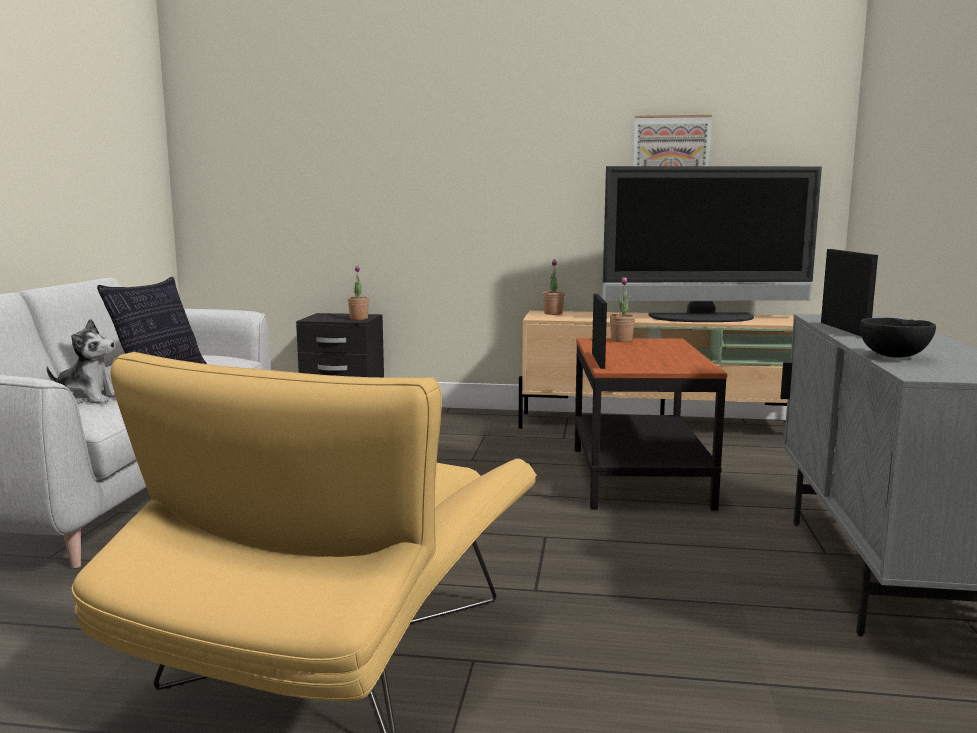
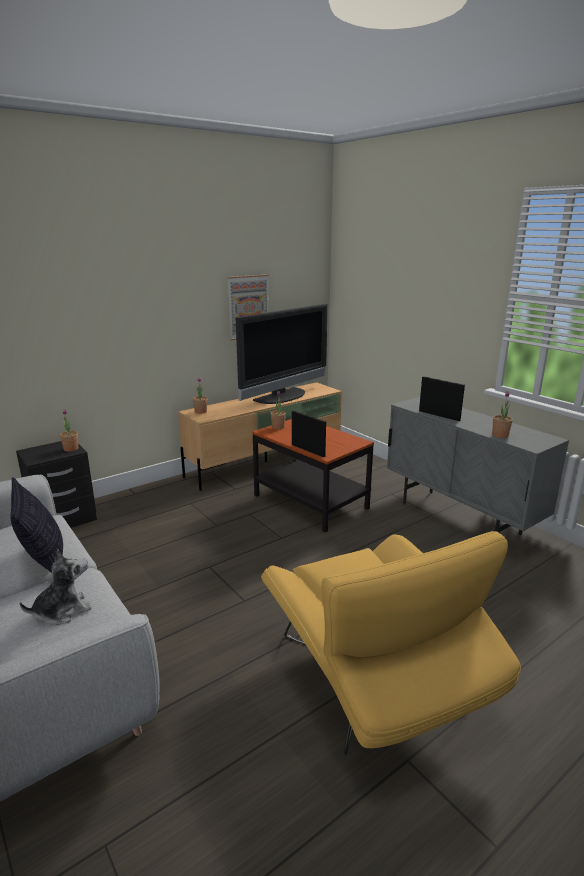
camera: 45 degrees left, 10 degrees up
(895, 357) = (500, 435): black bowl -> potted plant

